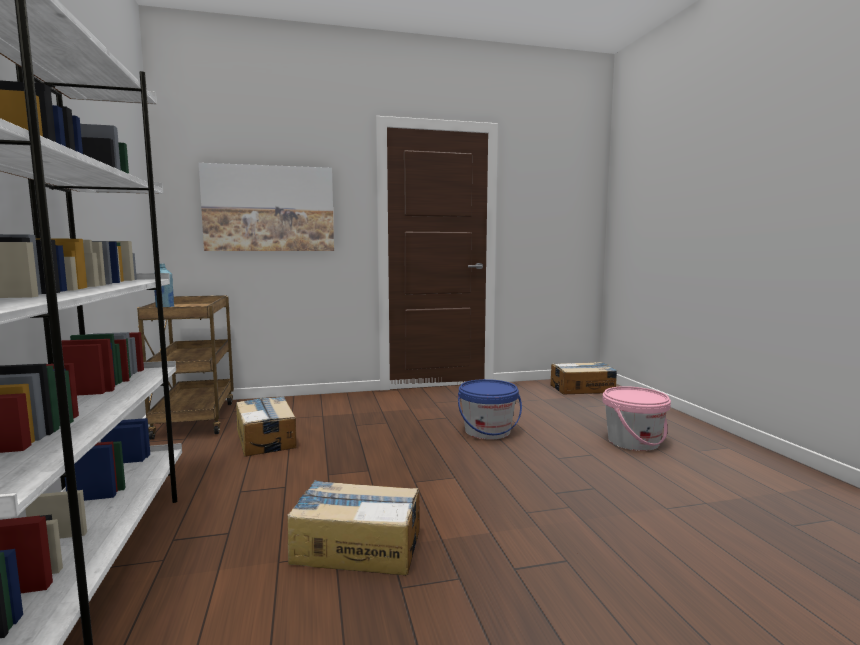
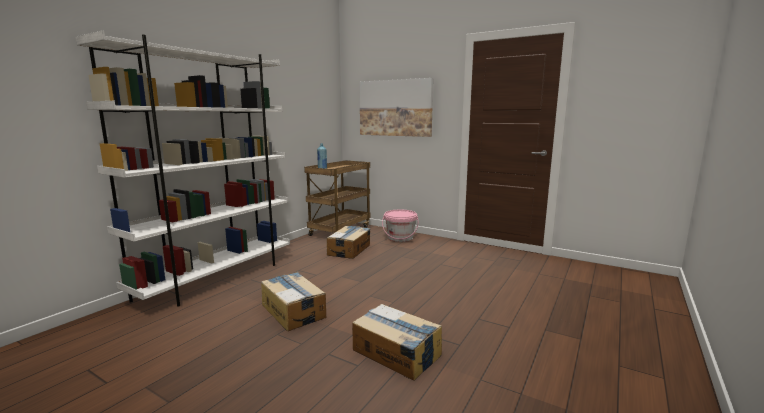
camera: 45 degrees right, 5 degrees up
(487, 431) = (469, 285): blue bucket -> none
(583, 388) = (628, 282): cardboard box -> cardboard box (396, 353)
(633, 441) = (569, 334): pink bucket -> pink bucket (400, 238)

